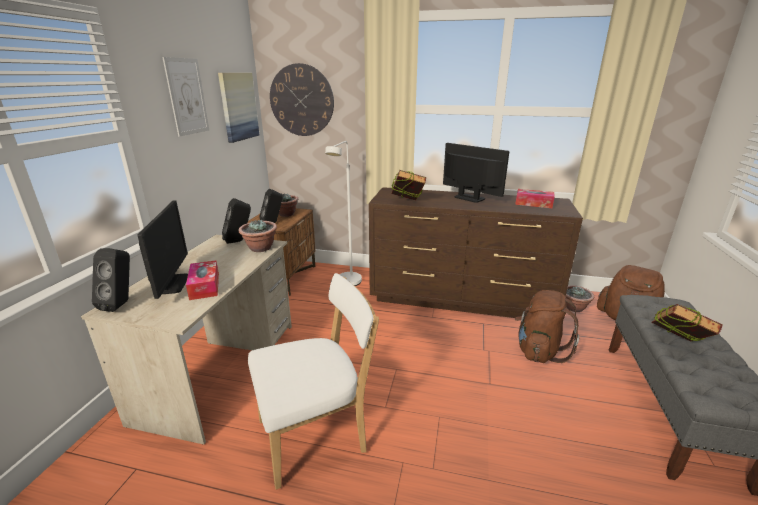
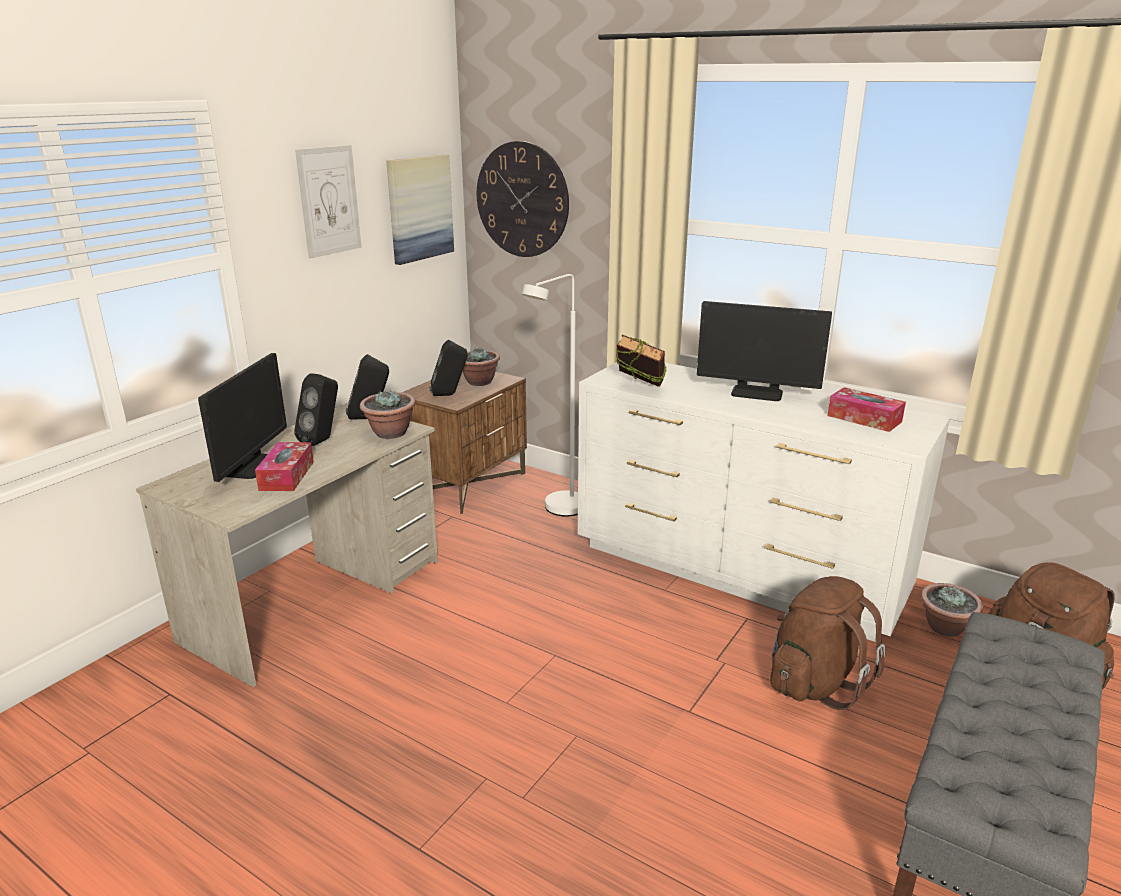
camera: 20 degrees right, 0 degrees up
(122, 304) = (183, 482): black speaker -> black speaker (323, 440)
(317, 434) = (394, 713): white chair -> none
(462, 299) = (737, 571): brown dresser -> white dresser
(469, 198) = (757, 393): monitor -> monitor turned 135 degrees clockwise
(676, 345) = (978, 708): book -> none

